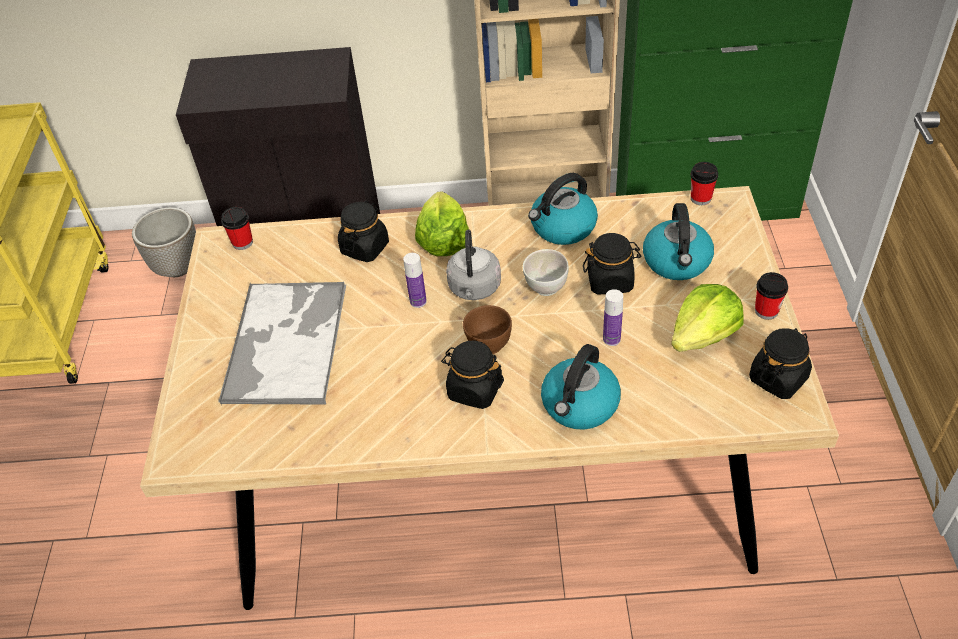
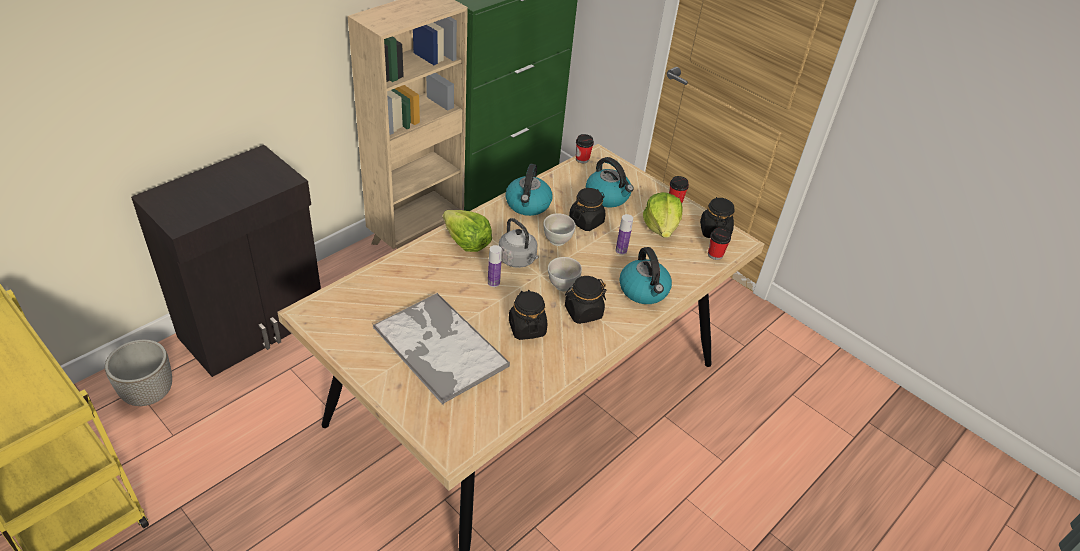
camera: 50 degrees left, 5 degrees down
(242, 242) = (328, 304): cup -> cup (715, 254)
(365, 248) = (421, 268): black jar -> black jar (527, 328)
(488, 345) = (562, 285): brown bowl -> white bowl

